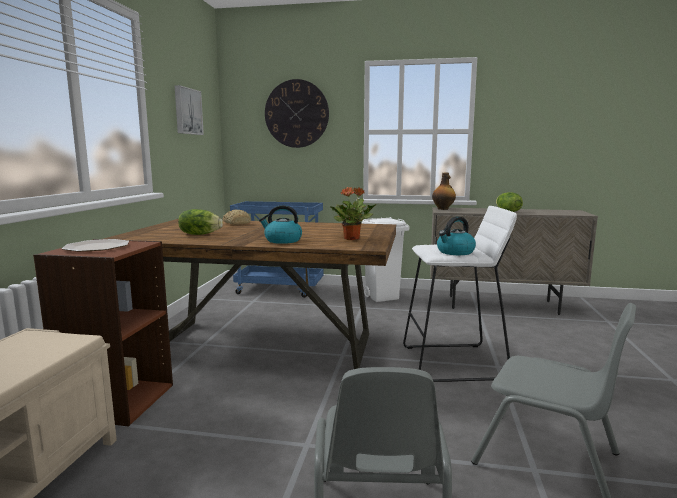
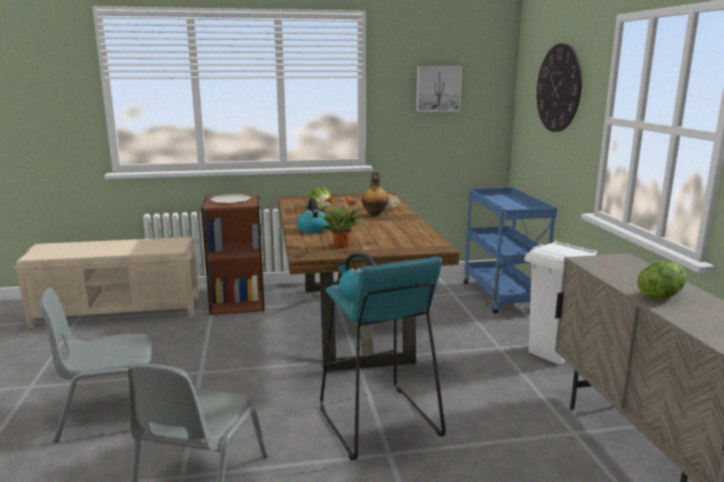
camera: 70 degrees right, 5 degrees up
(443, 209) = (612, 259): bottle -> bottle (374, 214)
(454, 363) = (378, 422): white stool -> turquoise stool

